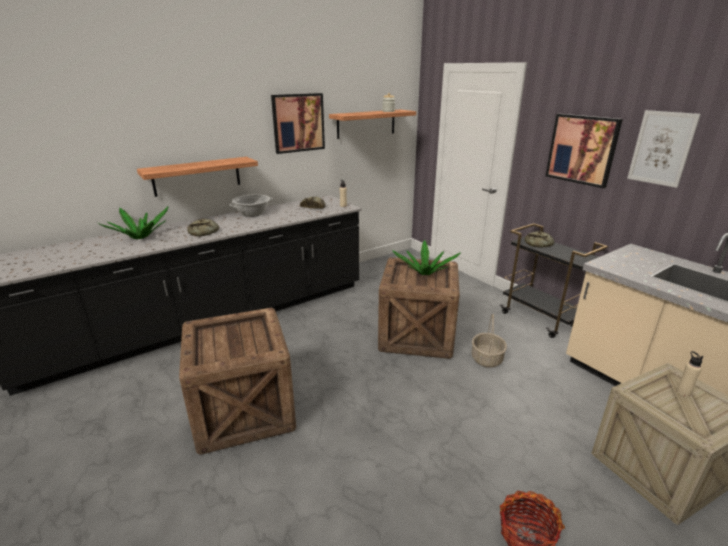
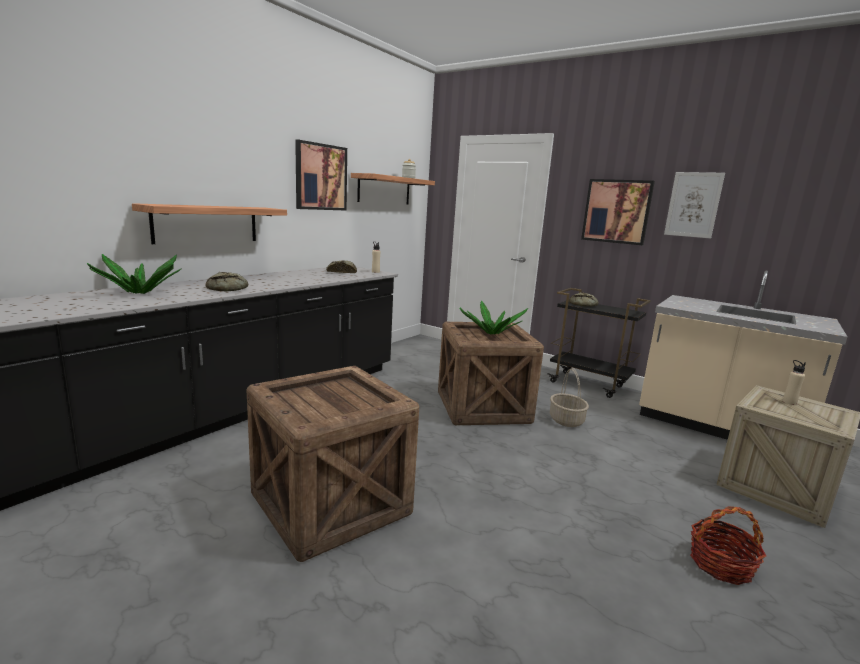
camera: 20 degrees left, 10 degrees down
(252, 213) = (273, 276): cooking pot -> none

